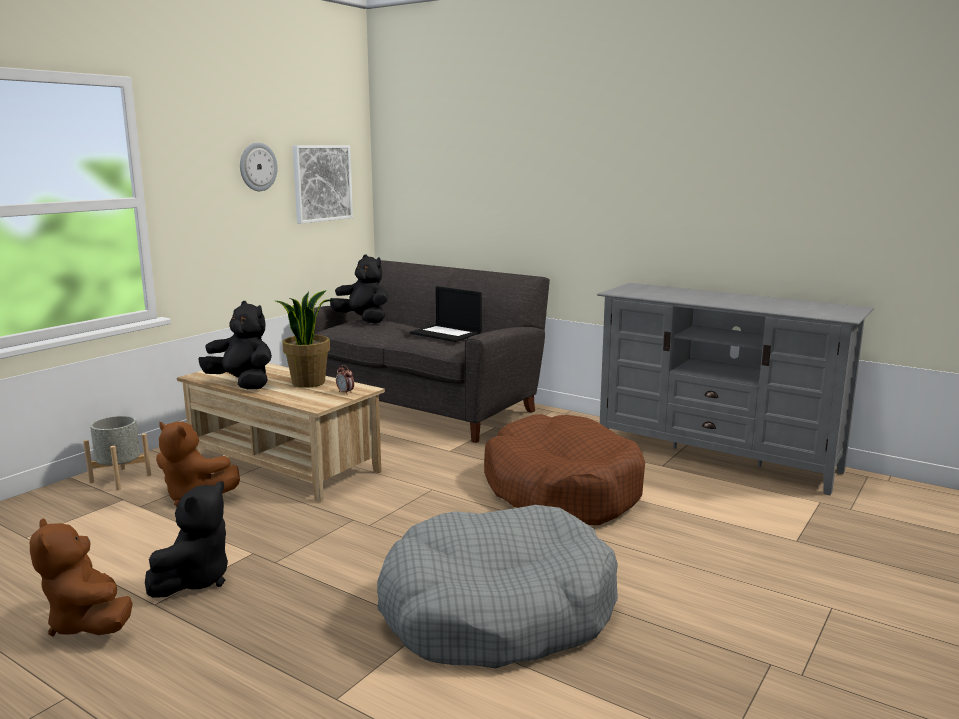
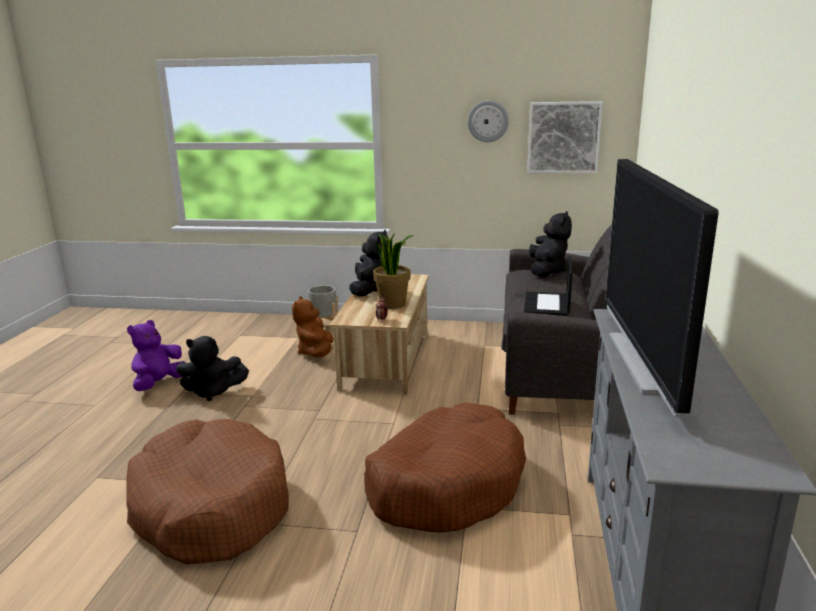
camera: 65 degrees right, 5 degrees up
(89, 623) = (159, 384): brown plush toy -> purple plush toy
(497, 611) = (211, 507): grey dog bed -> brown dog bed
(706, 300) = (645, 362): none -> television

